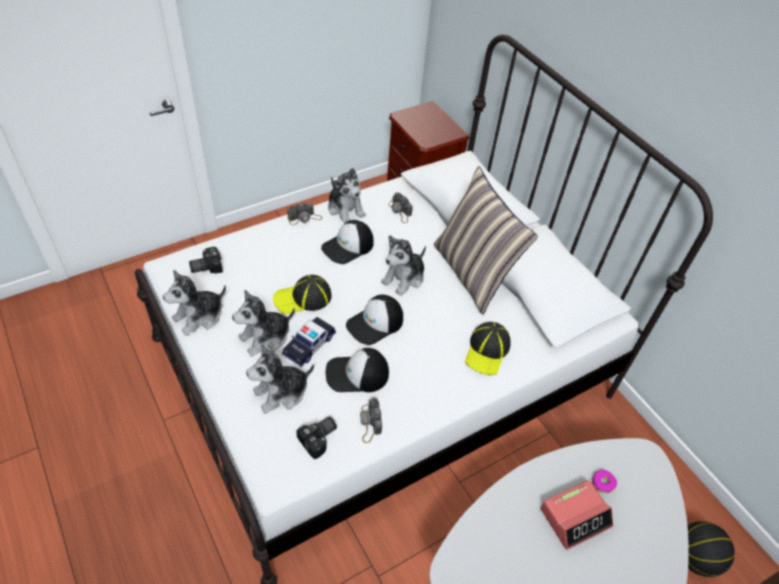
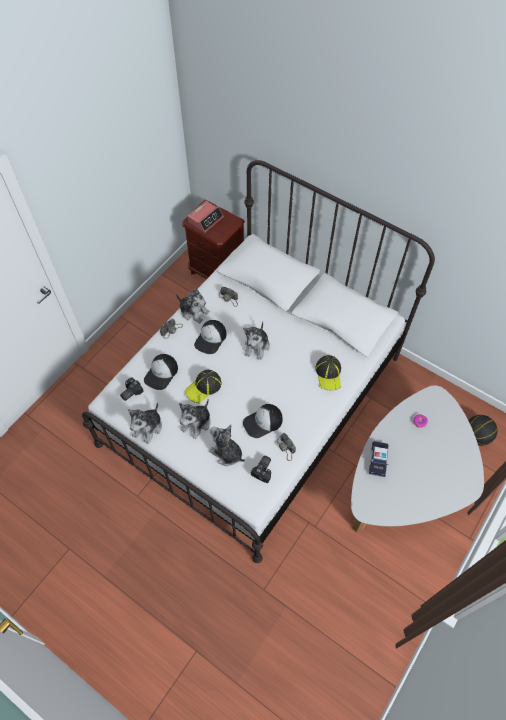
camera: 20 degrees left, 10 degrees up
(281, 393) = (226, 453): plush toy -> plush toy turned 90 degrees clockwise
(309, 345) = (225, 416): toy car -> toy car (378, 460)
(375, 324) = (256, 385): cap -> cap (161, 373)
(472, 274) = (296, 325): pillow -> none
(575, 517) = (413, 448): alarm clock -> alarm clock (205, 219)

